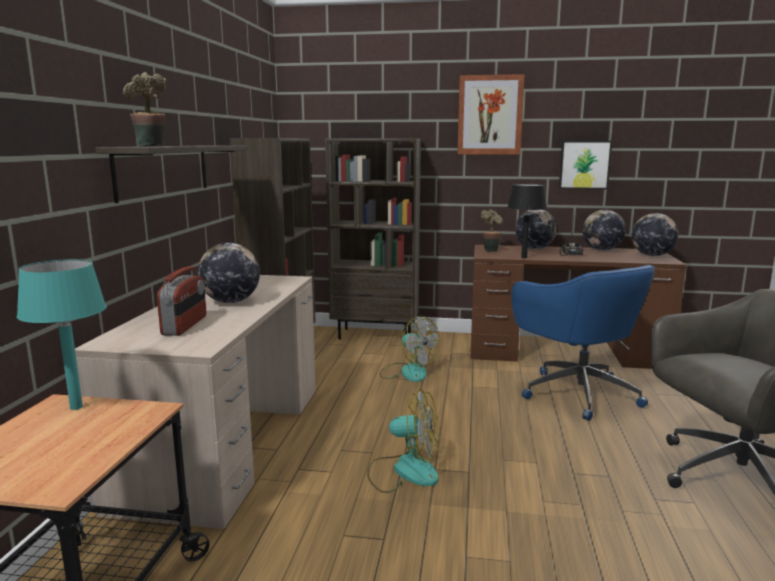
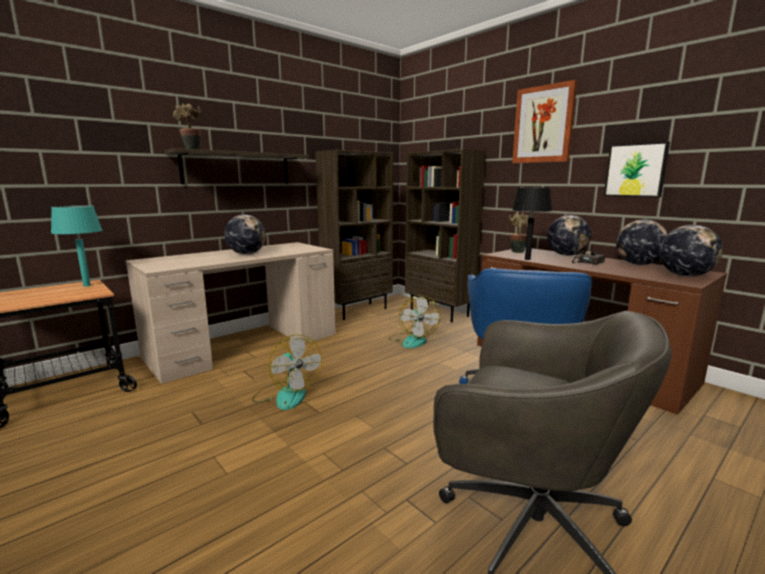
camera: 40 degrees right, 0 degrees up
(185, 325) = (190, 259): radio -> none

